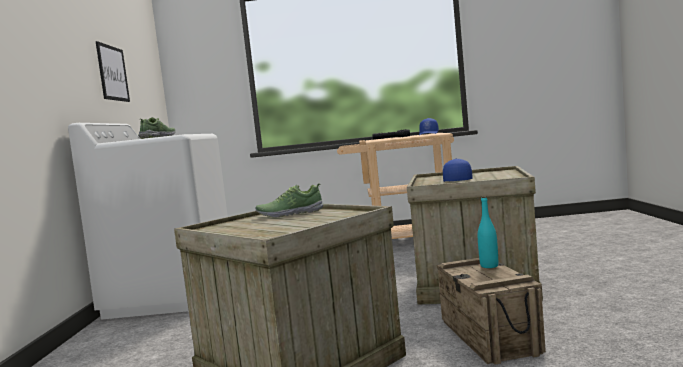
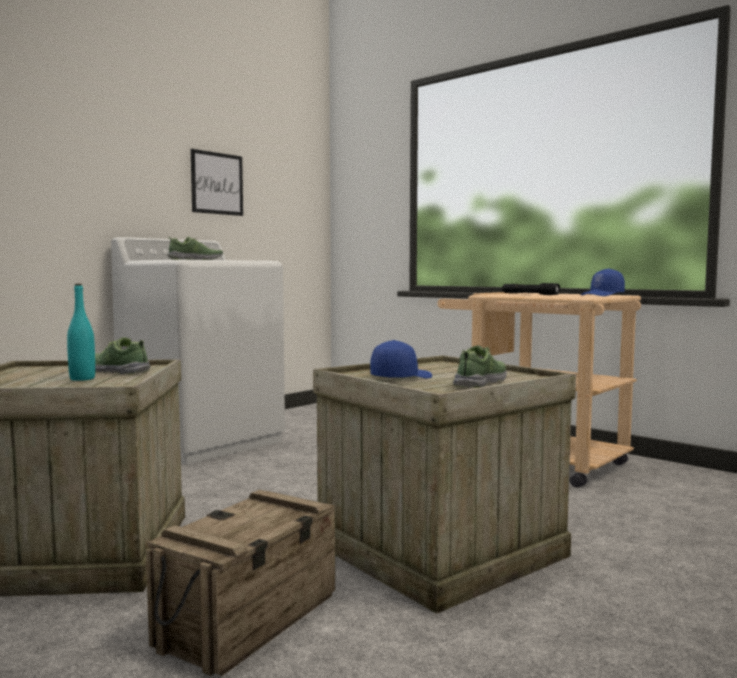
camera: 40 degrees right, 0 degrees up
(489, 266) = (280, 515): turquoise bottle -> turquoise bottle (82, 379)
(500, 175) = (481, 383): none -> shoe

